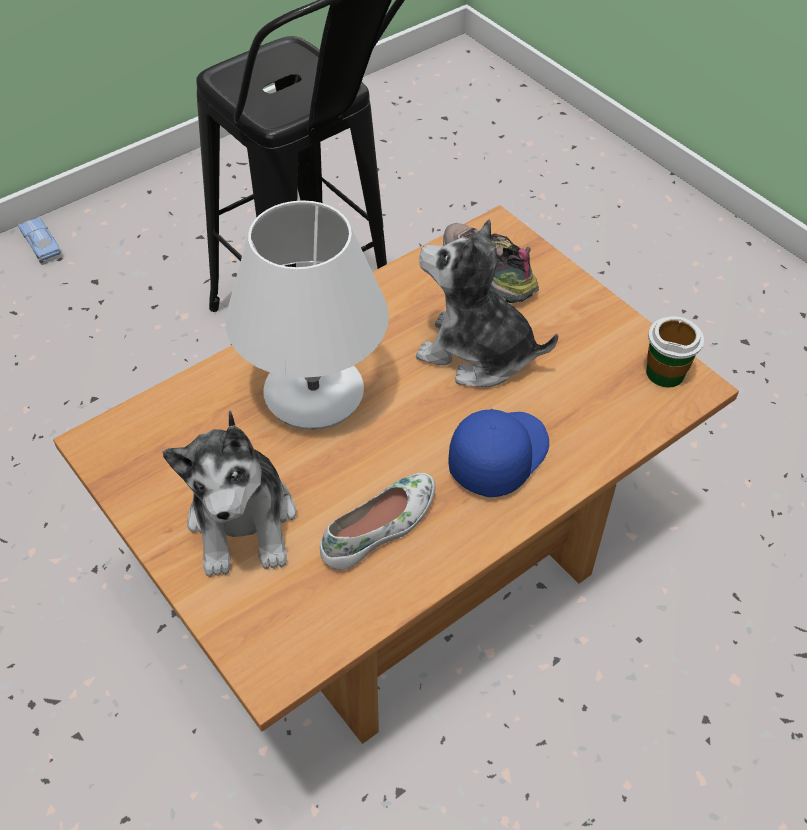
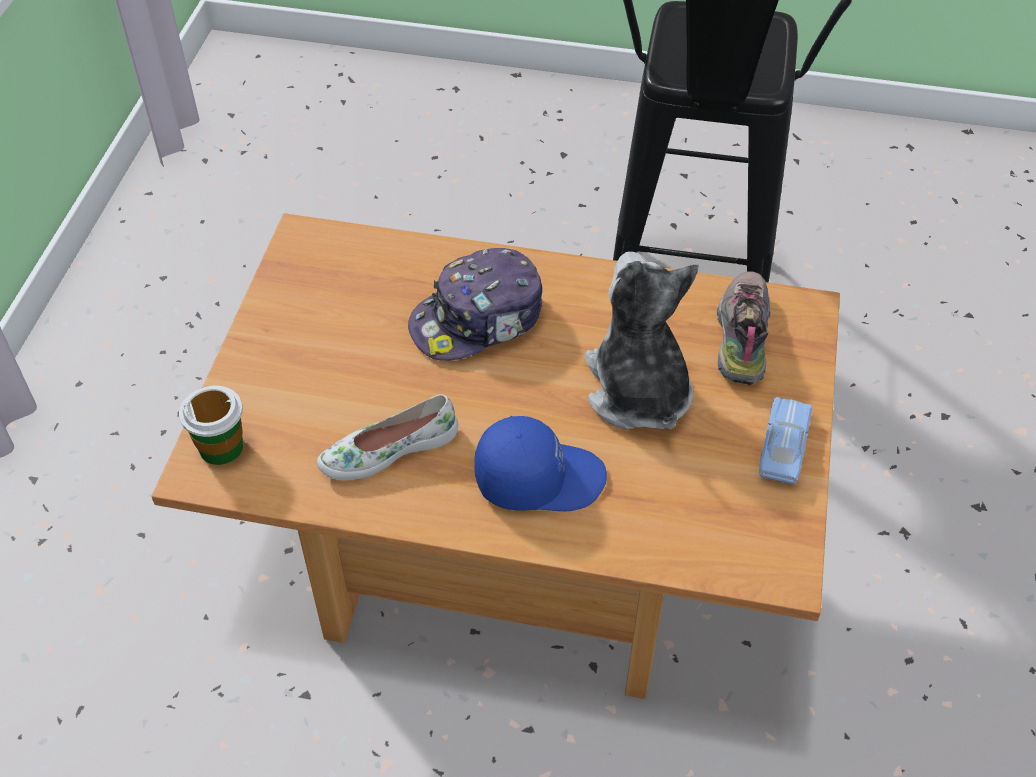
camera: 50 degrees right, 0 degrees up
(41, 244) = (560, 99): blue toy car -> blue toy car (783, 447)
(243, 521) = (314, 364): plush toy -> none
(315, 393) = (478, 320): white table lamp -> cap
(381, 527) = (388, 449): white shoe -> white shoe turned 150 degrees clockwise
(665, 372) = (774, 540): cup -> cup (221, 447)

